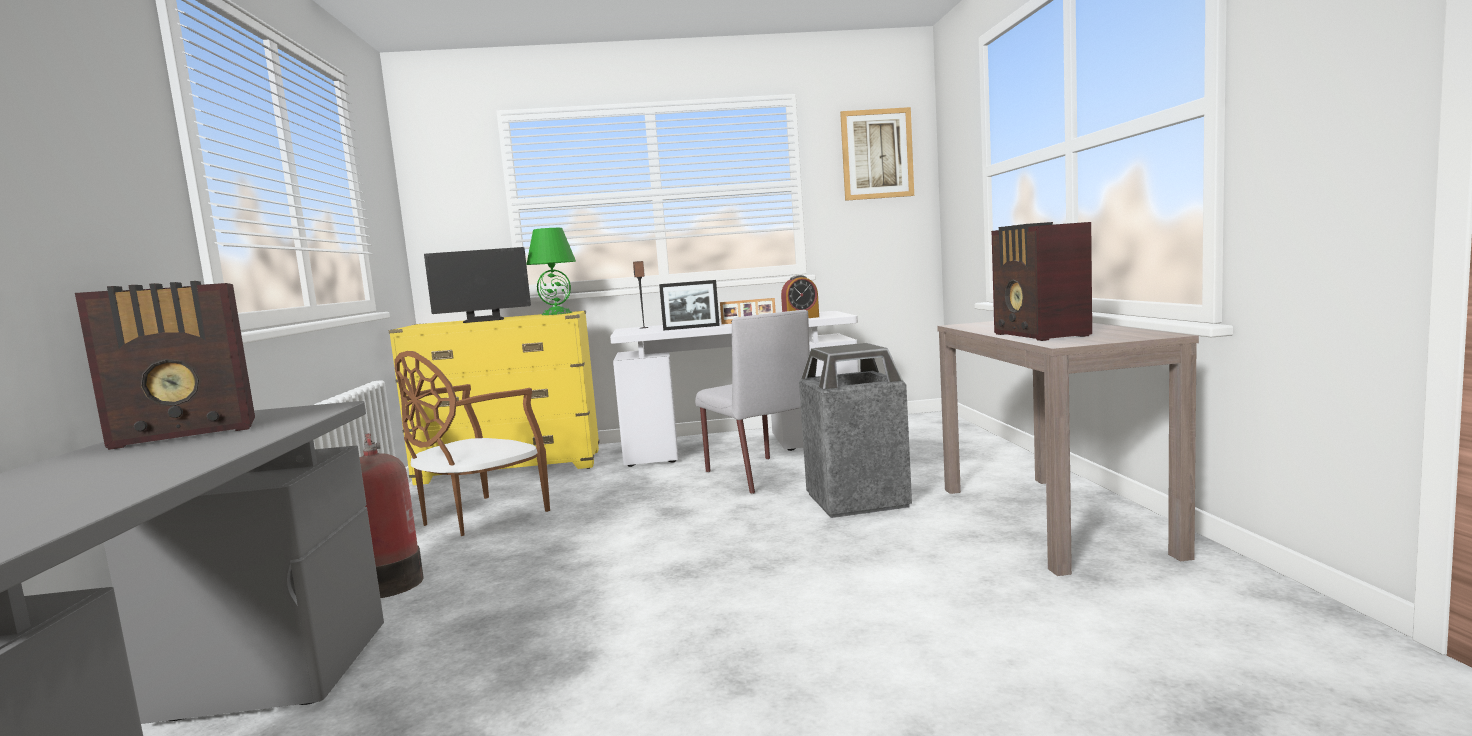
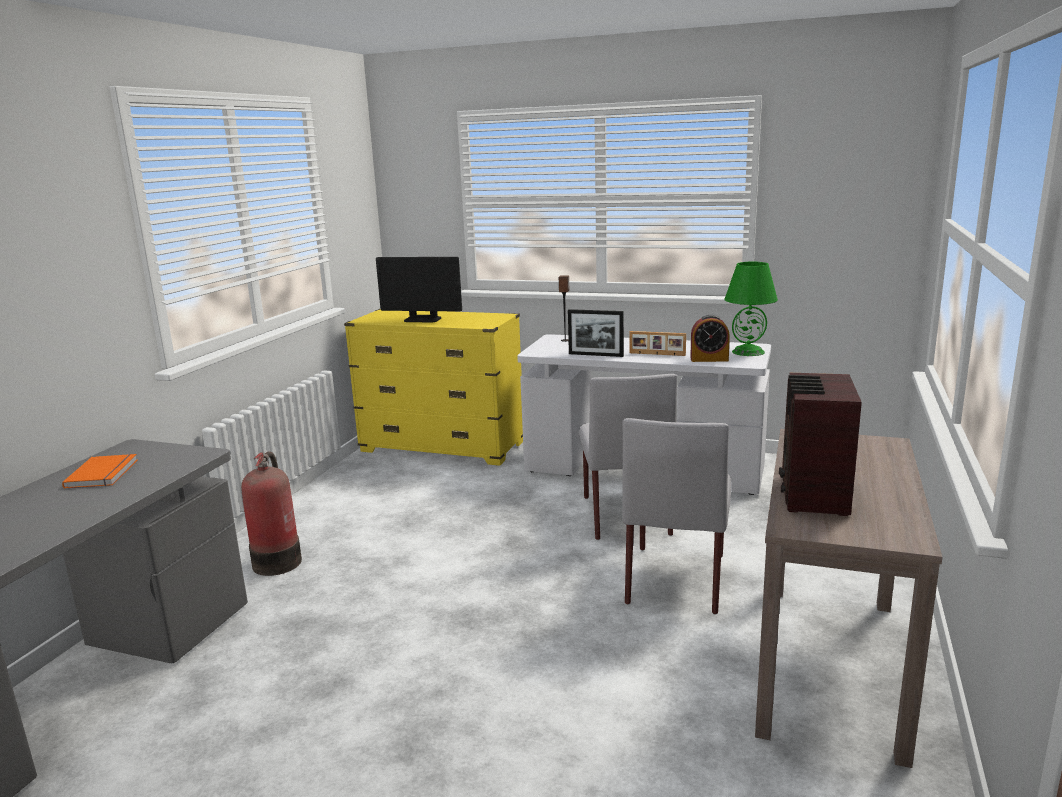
camera: 25 degrees right, 10 degrees up
(189, 433) = (104, 473): radio -> orange book
(479, 517) = (379, 504): brown chair -> none
(556, 313) = (488, 317): green table lamp -> green table lamp (748, 352)
(856, 501) = (676, 577): trash can -> grey chair
(877, 154) = (853, 167): picture -> none

